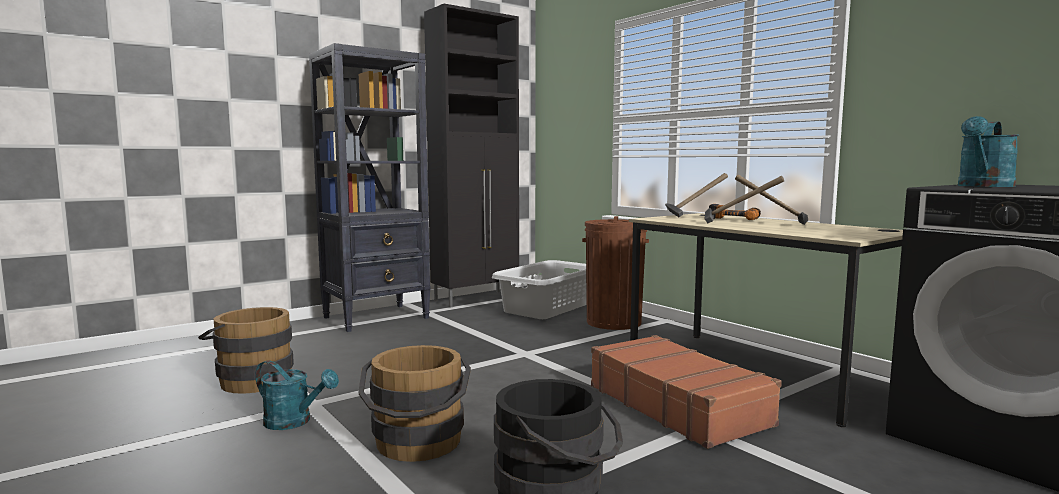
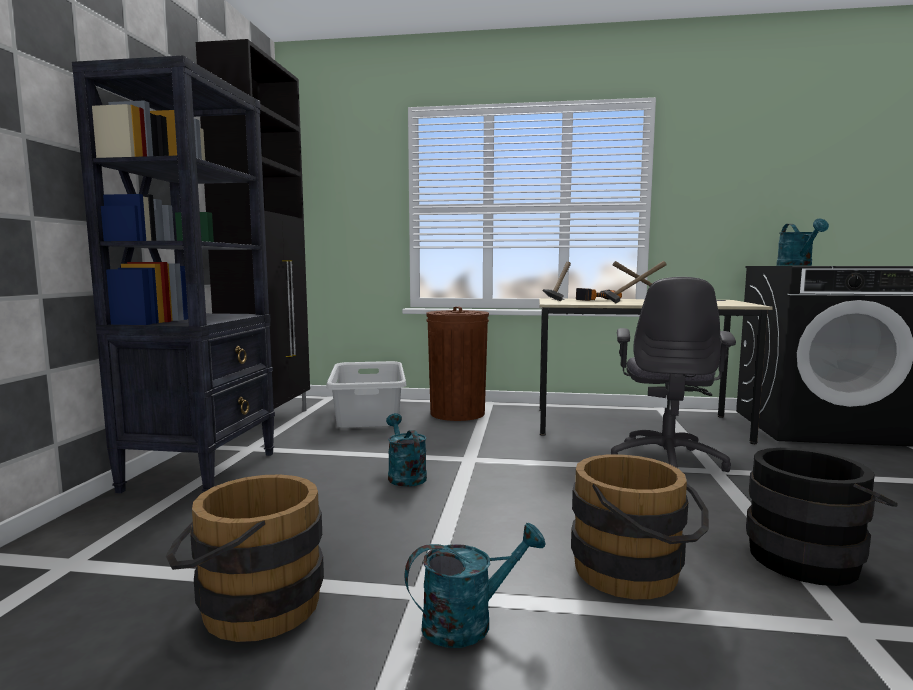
camera: 45 degrees left, 0 degrees up
(459, 350) = (404, 475): none -> turquoise watering can
(677, 405) = (667, 461): brown suitcase -> grey office chair

